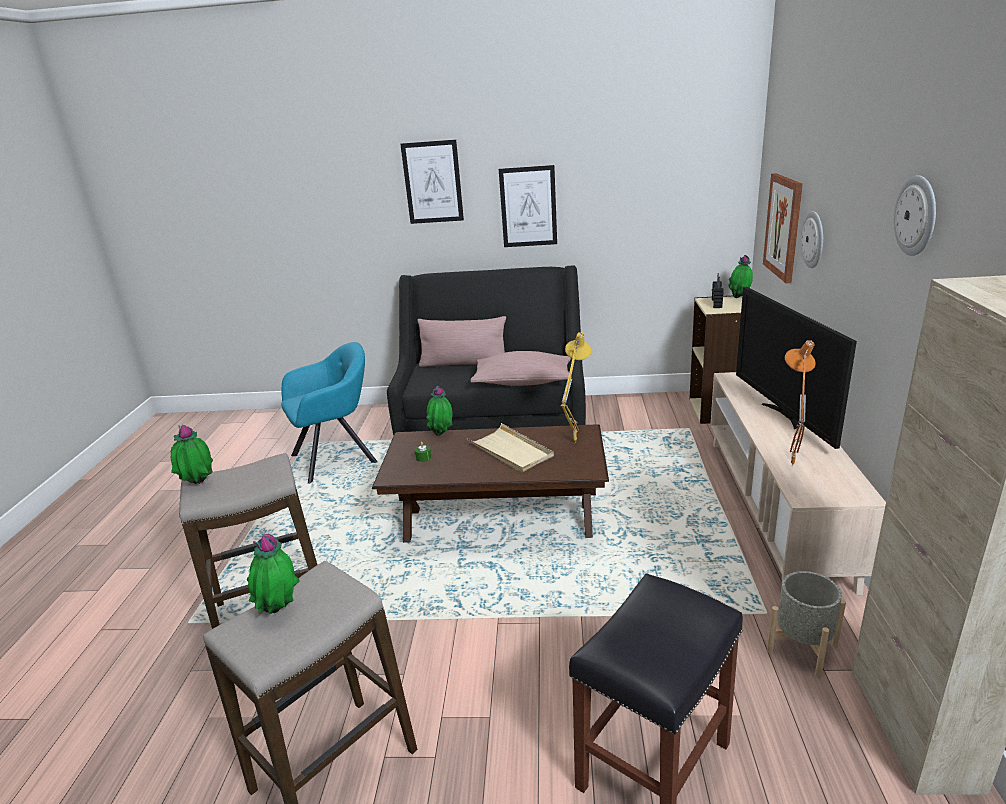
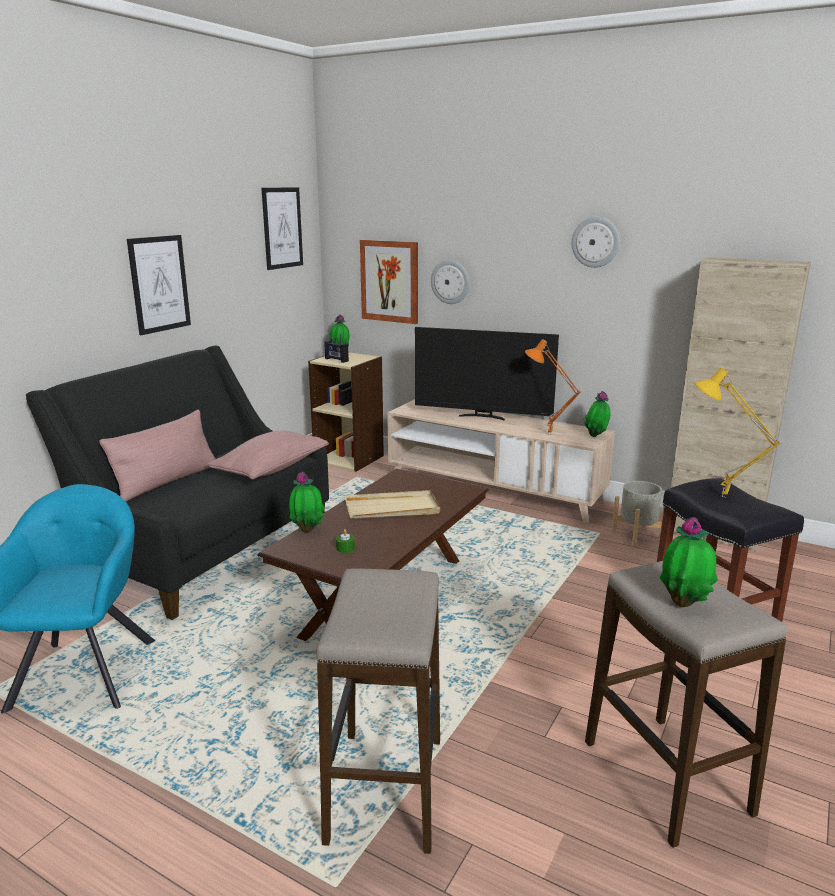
camera: 65 degrees left, 5 degrees down
(198, 485) = (368, 631): potted plant -> potted plant (596, 436)
(432, 182) = (51, 257): picture -> picture (282, 228)
(573, 442) = (413, 483): yellow table lamp -> yellow table lamp (722, 497)

